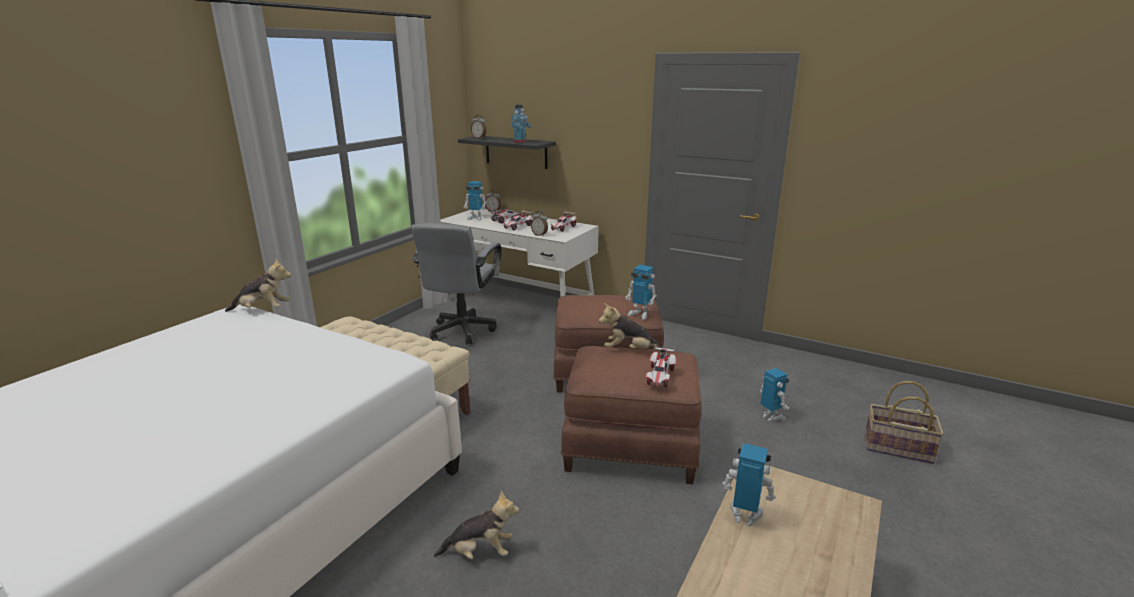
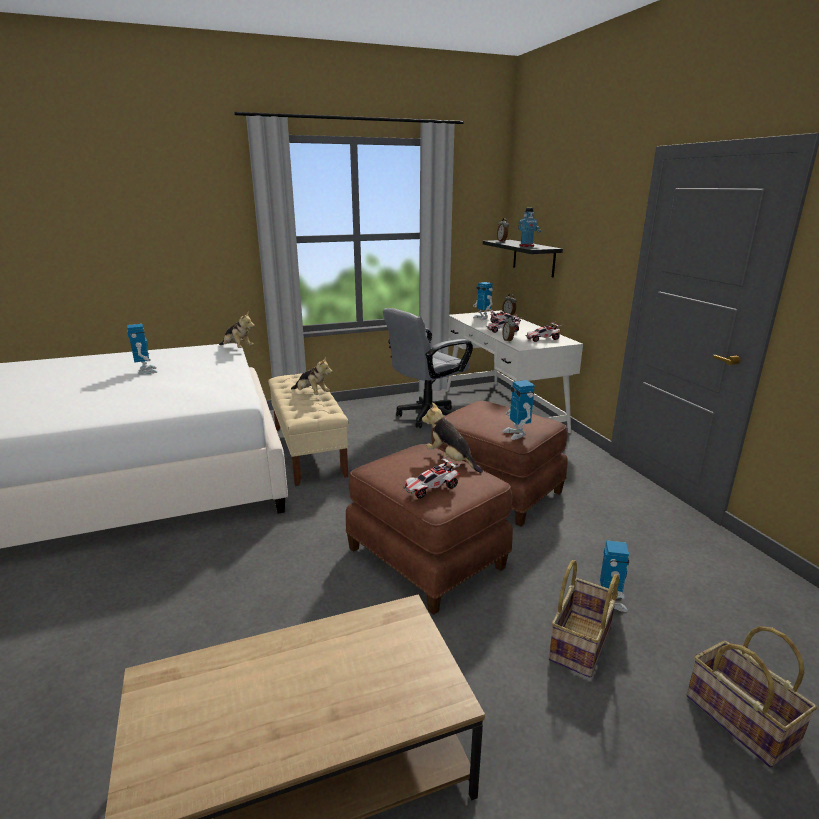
camera: 40 degrees right, 0 degrees up
(480, 552) = (221, 570): plush toy -> plush toy (311, 394)
(744, 516) = (330, 637): toy robot -> toy robot (146, 371)
(791, 451) = (581, 644): none -> basket

